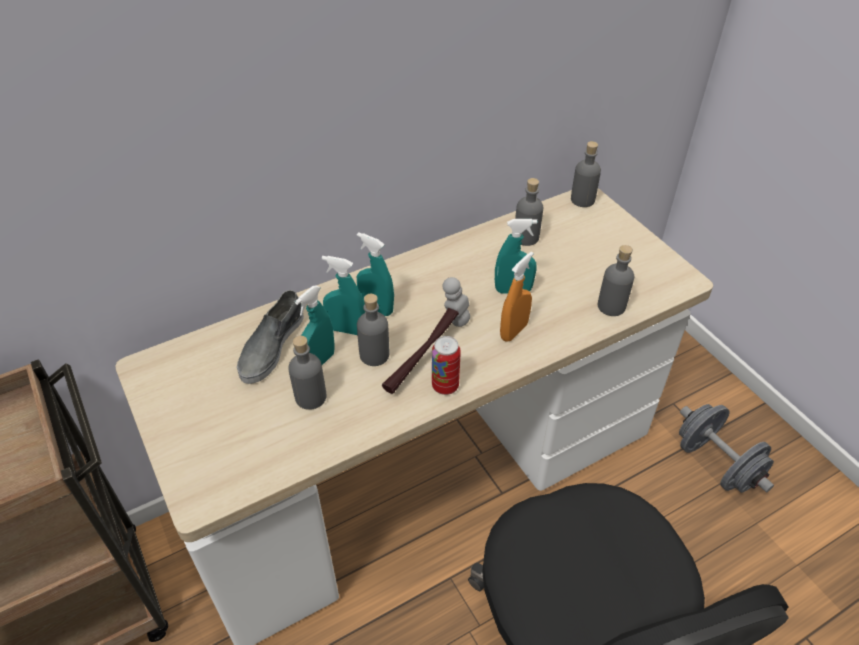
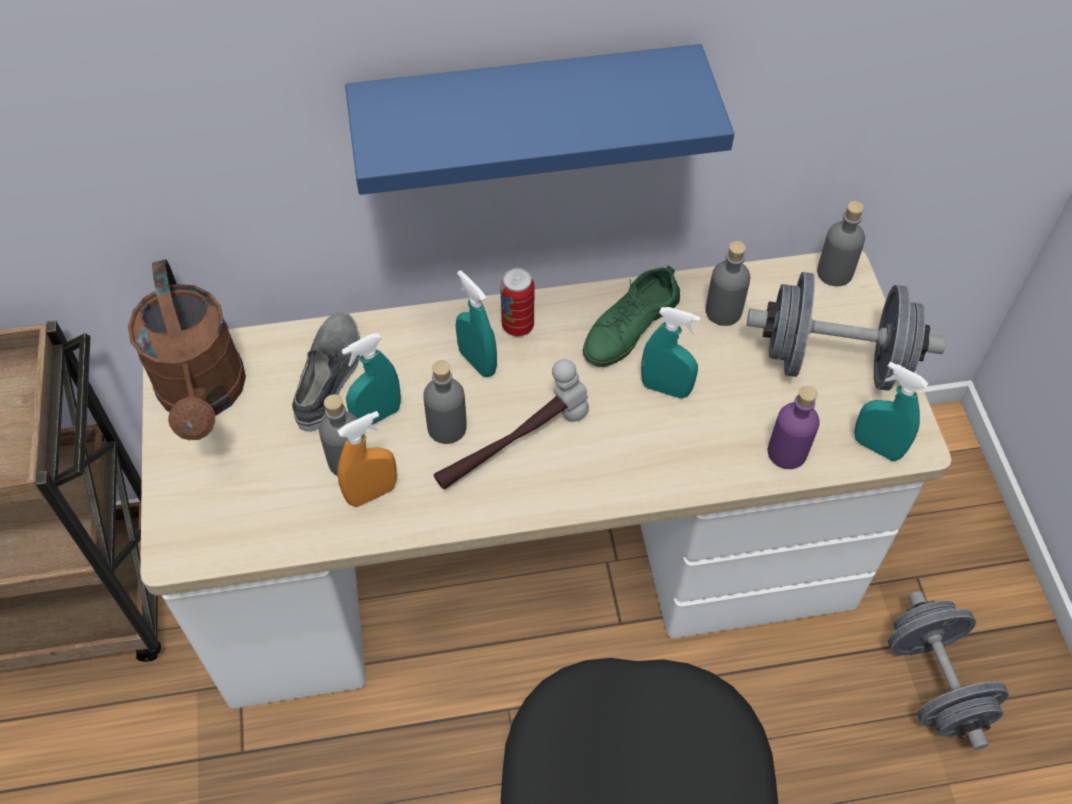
camera: 20 degrees right, 10 degrees up
(178, 385) = (204, 396): none -> brown watering can
(271, 346) = (329, 375): grey shoe -> grey shoe turned 150 degrees clockwise
(346, 329) = (427, 381): turquoise spray bottle -> turquoise spray bottle (877, 447)
(378, 111) = (526, 116): none -> blue shelf
(445, 386) = (514, 498): can -> can (518, 326)
(470, 261) = (630, 326): none -> green shoe
(513, 331) = (637, 449): orange spray bottle -> orange spray bottle (372, 493)
(610, 247) = (834, 361): none -> grey dumbbell
(611, 306) = (787, 452): grey bottle -> purple bottle

